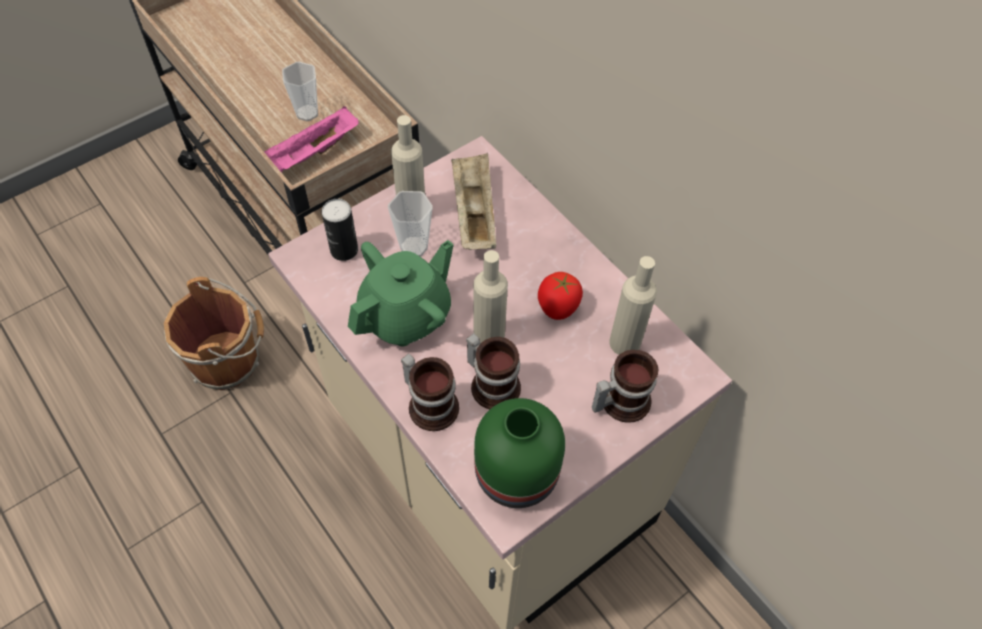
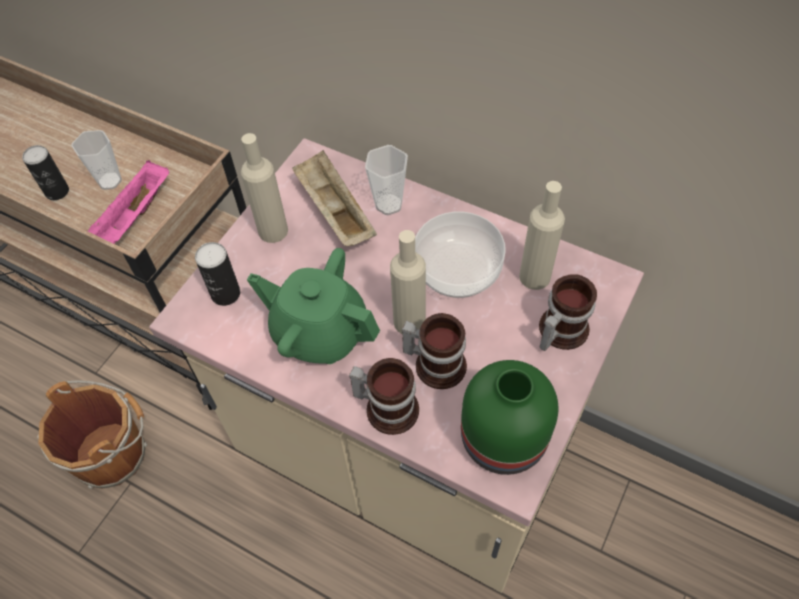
camera: 20 degrees left, 0 degrees up
(259, 106) = (57, 191): none -> can
(406, 315) = (320, 332): green teapot -> green teapot turned 90 degrees counterclockwise
(413, 247) = (293, 265): cup -> cup (389, 204)
(558, 308) = (458, 269): tomato -> bowl

